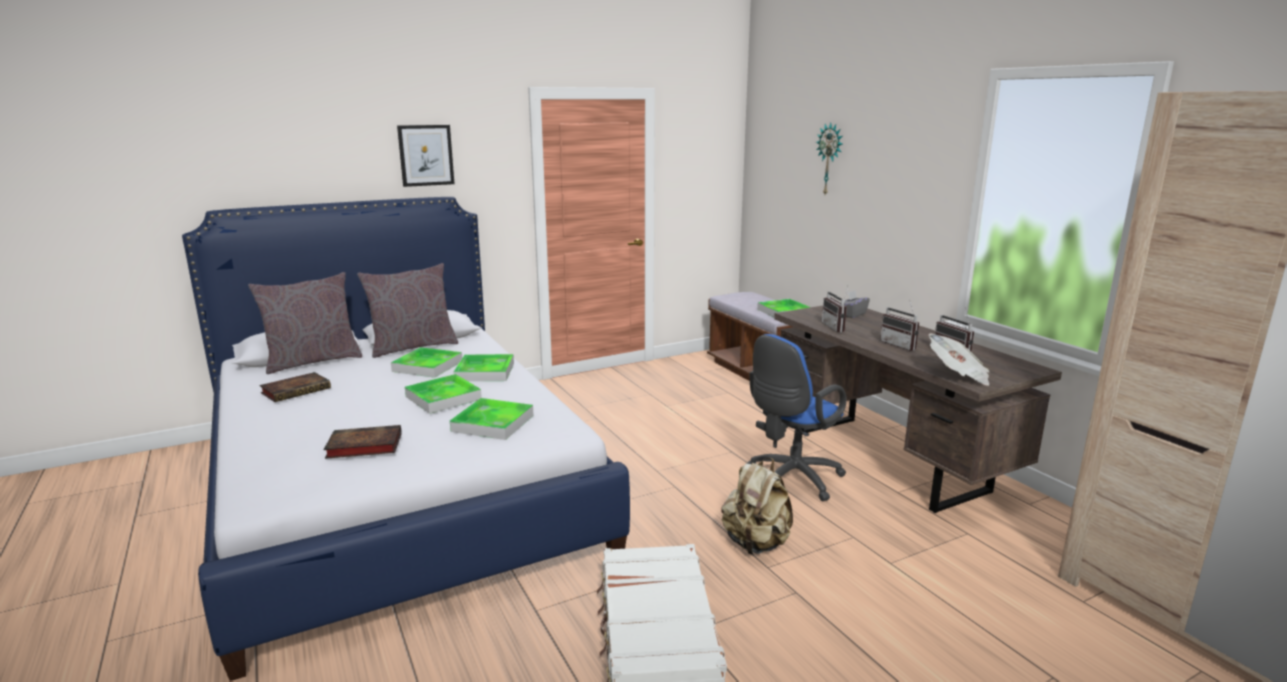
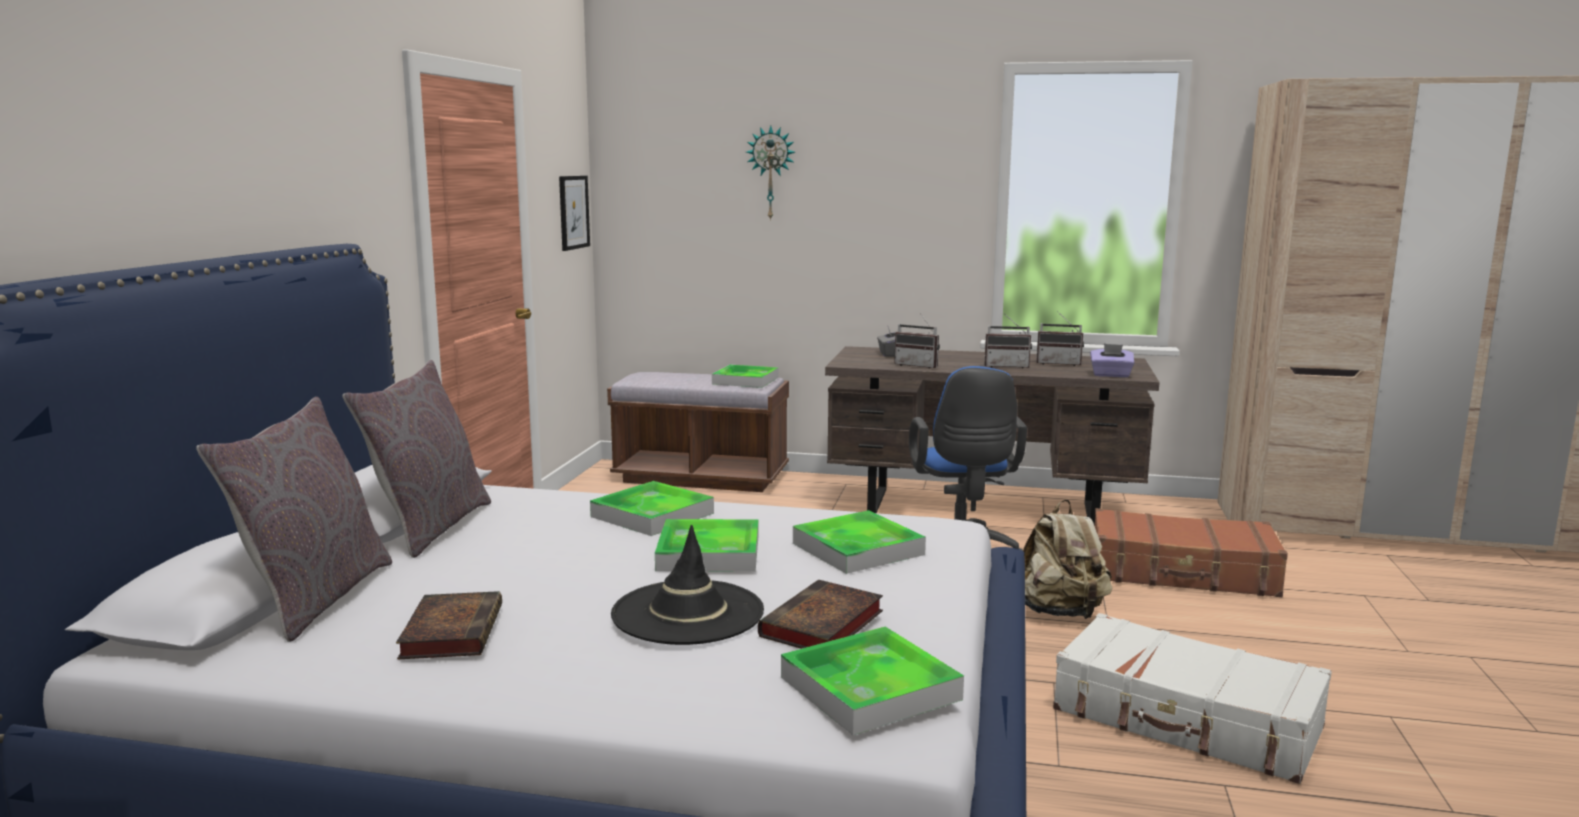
camera: 50 degrees left, 5 degrees down
(352, 418) = (687, 613): none -> black hat
(426, 155) = (293, 164): picture -> picture (573, 212)
(427, 366) = (547, 536): tray -> tray (870, 688)
(922, 570) = (1182, 573): none -> brown suitcase
(958, 375) = (1111, 375): newspaper -> purple tissue box

